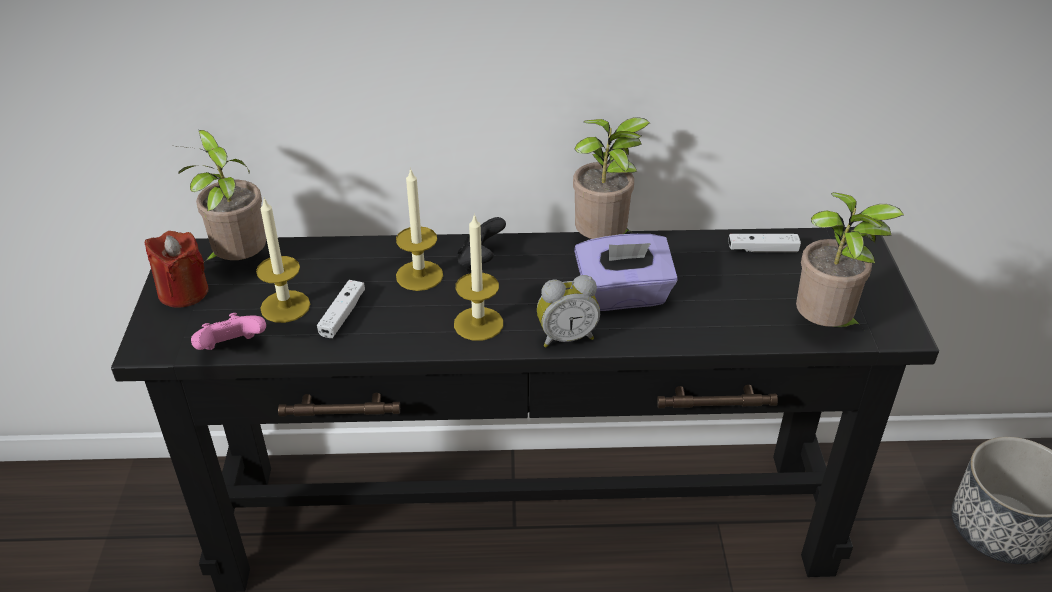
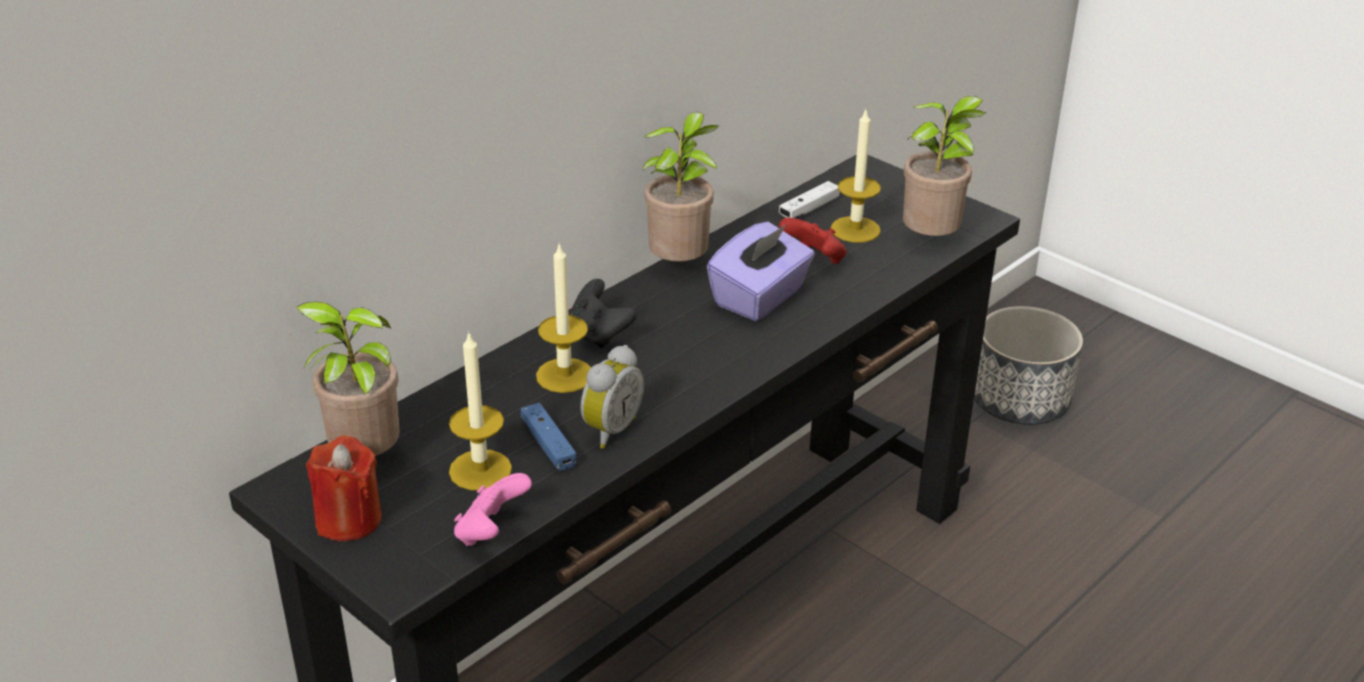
camera: 45 degrees left, 5 degrees down
(342, 315) = (548, 445): white game controller -> blue game controller
(478, 324) = (680, 382): candle -> candle (855, 229)
(566, 337) = (765, 351): alarm clock -> alarm clock (609, 430)
(707, 290) = (815, 259): none -> red game controller

